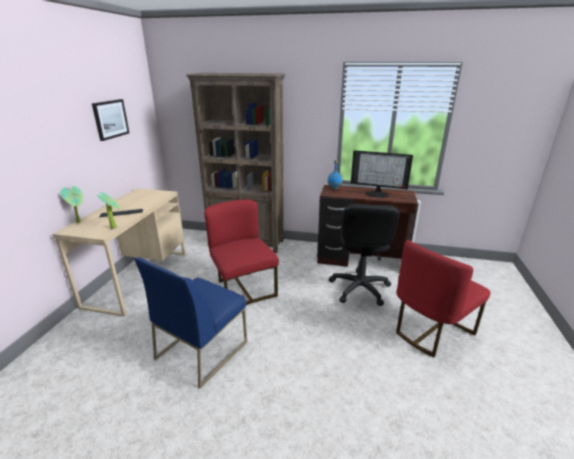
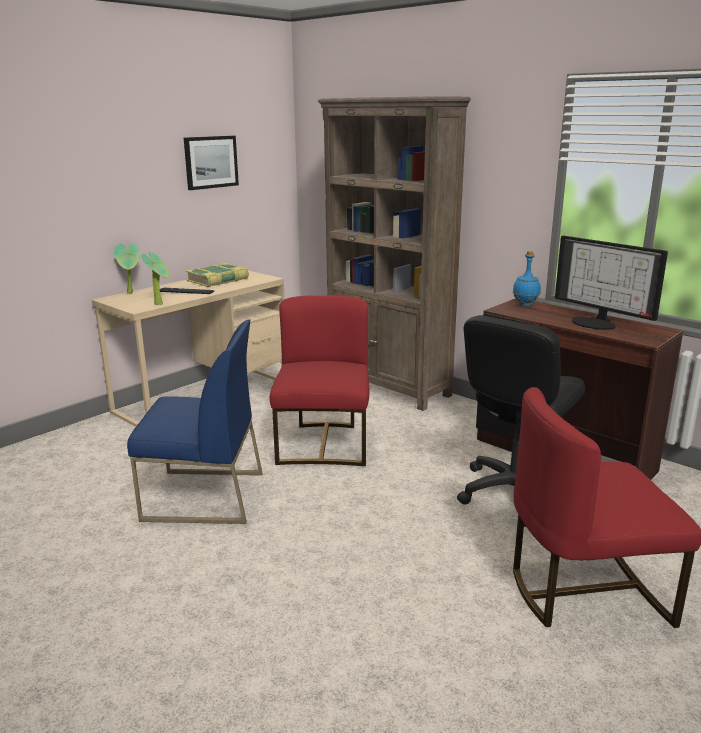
camera: 30 degrees right, 5 degrees down
(134, 200) = (218, 280): none -> book
(202, 349) = (203, 497): blue chair -> blue chair turned 150 degrees counterclockwise

